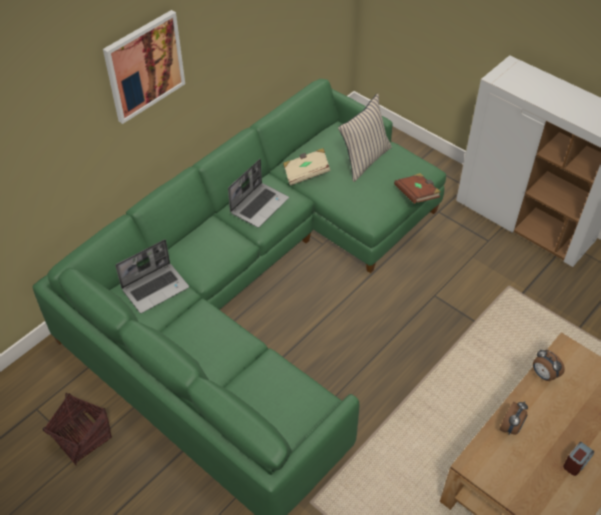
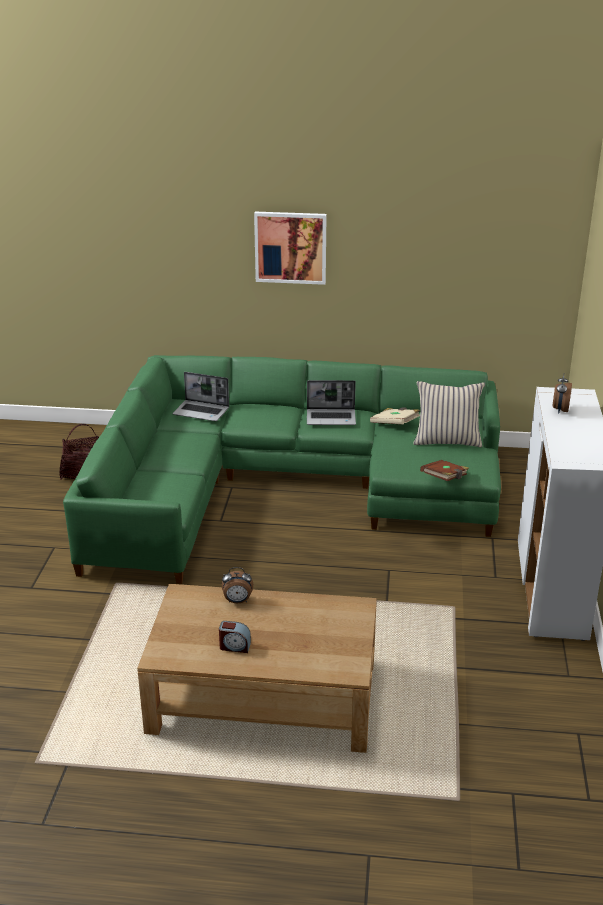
camera: 55 degrees right, 20 degrees down
(543, 375) = (314, 602): alarm clock -> alarm clock (560, 410)

